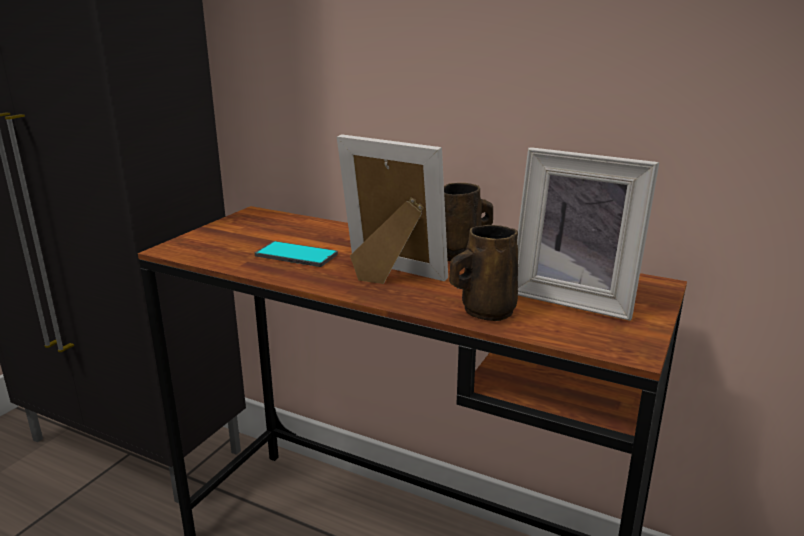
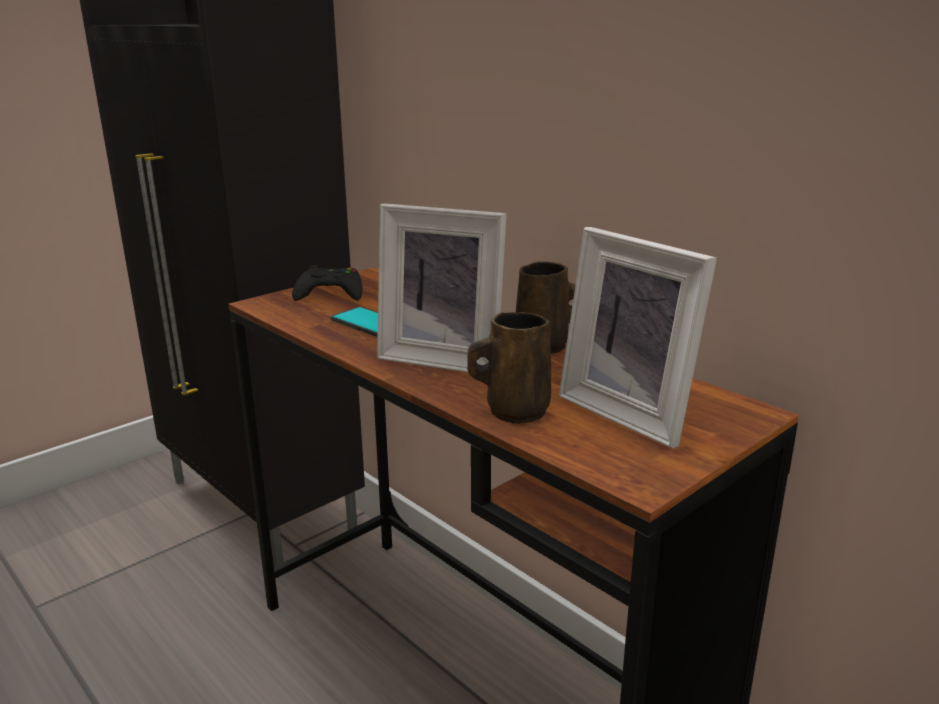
camera: 20 degrees right, 0 degrees up
(232, 232) = (330, 293): none -> black game controller
(388, 275) = (444, 358): picture frame -> picture frame turned 150 degrees clockwise

